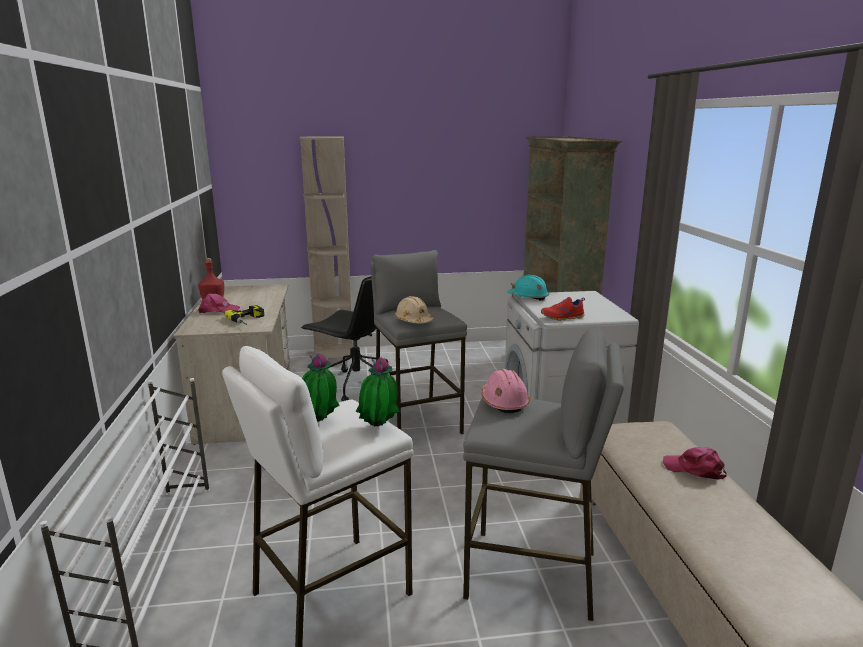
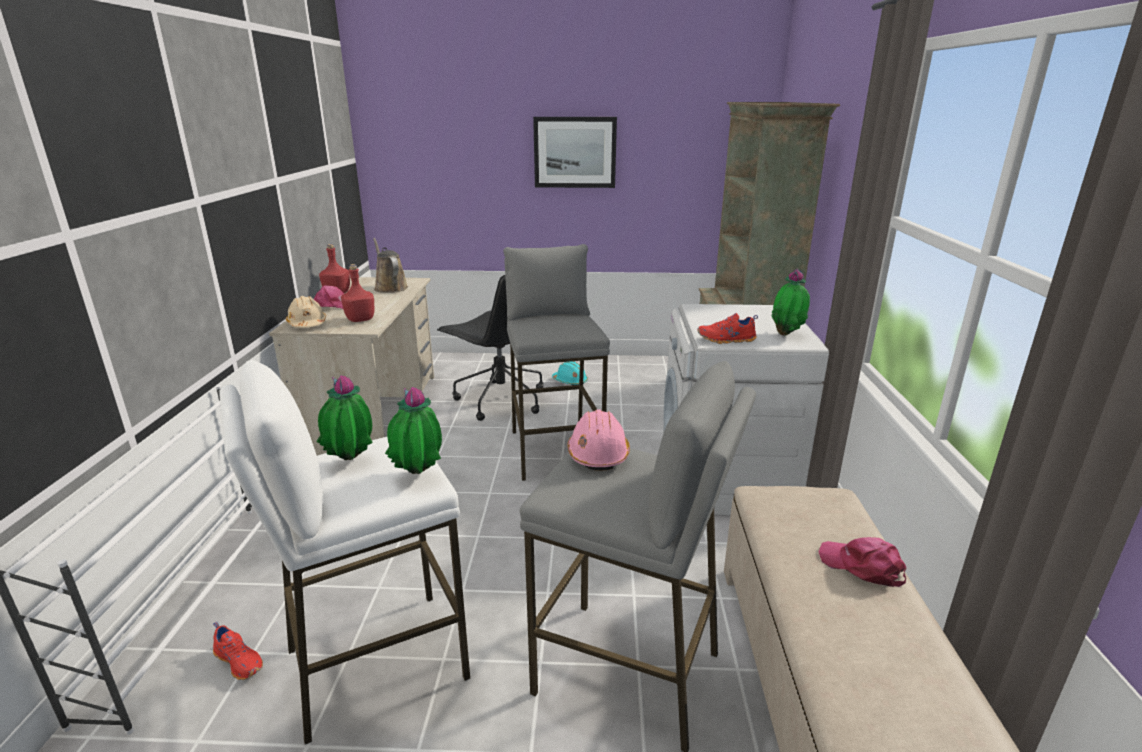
camera: 10 degrees right, 5 degrees up
(214, 607) = (240, 661): none -> red shoe
(249, 320) = (361, 319): power drill -> red bottle
(257, 293) = (390, 287): none -> brown watering can
(335, 356) = (490, 363): beige bookcase -> none
(403, 176) = (575, 152): none -> picture
(413, 321) = (543, 332): beige hard hat -> beige hard hat (307, 324)
(528, 297) = (695, 309): turquoise hard hat -> turquoise hard hat (570, 381)
(604, 311) = (787, 334): none -> potted plant

